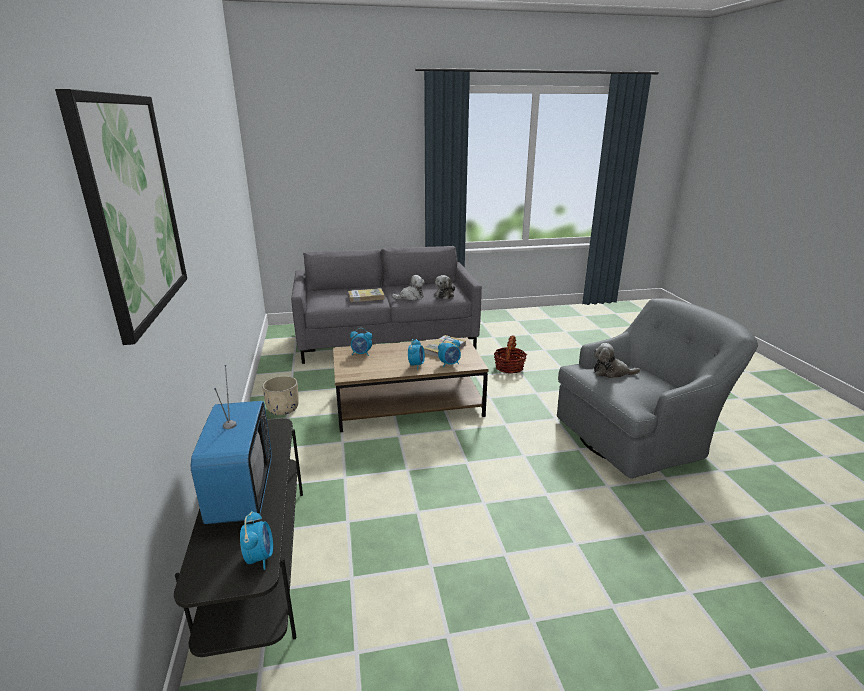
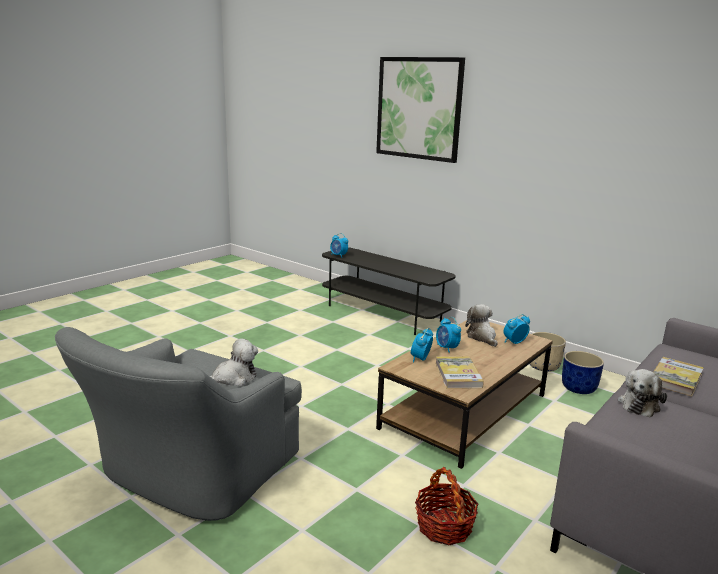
camera: 140 degrees right, 5 degrees down
(241, 492) = (384, 262): television -> none
(304, 388) = (579, 388): none -> blue planter
(445, 295) = (618, 432): plush toy -> plush toy (482, 337)

